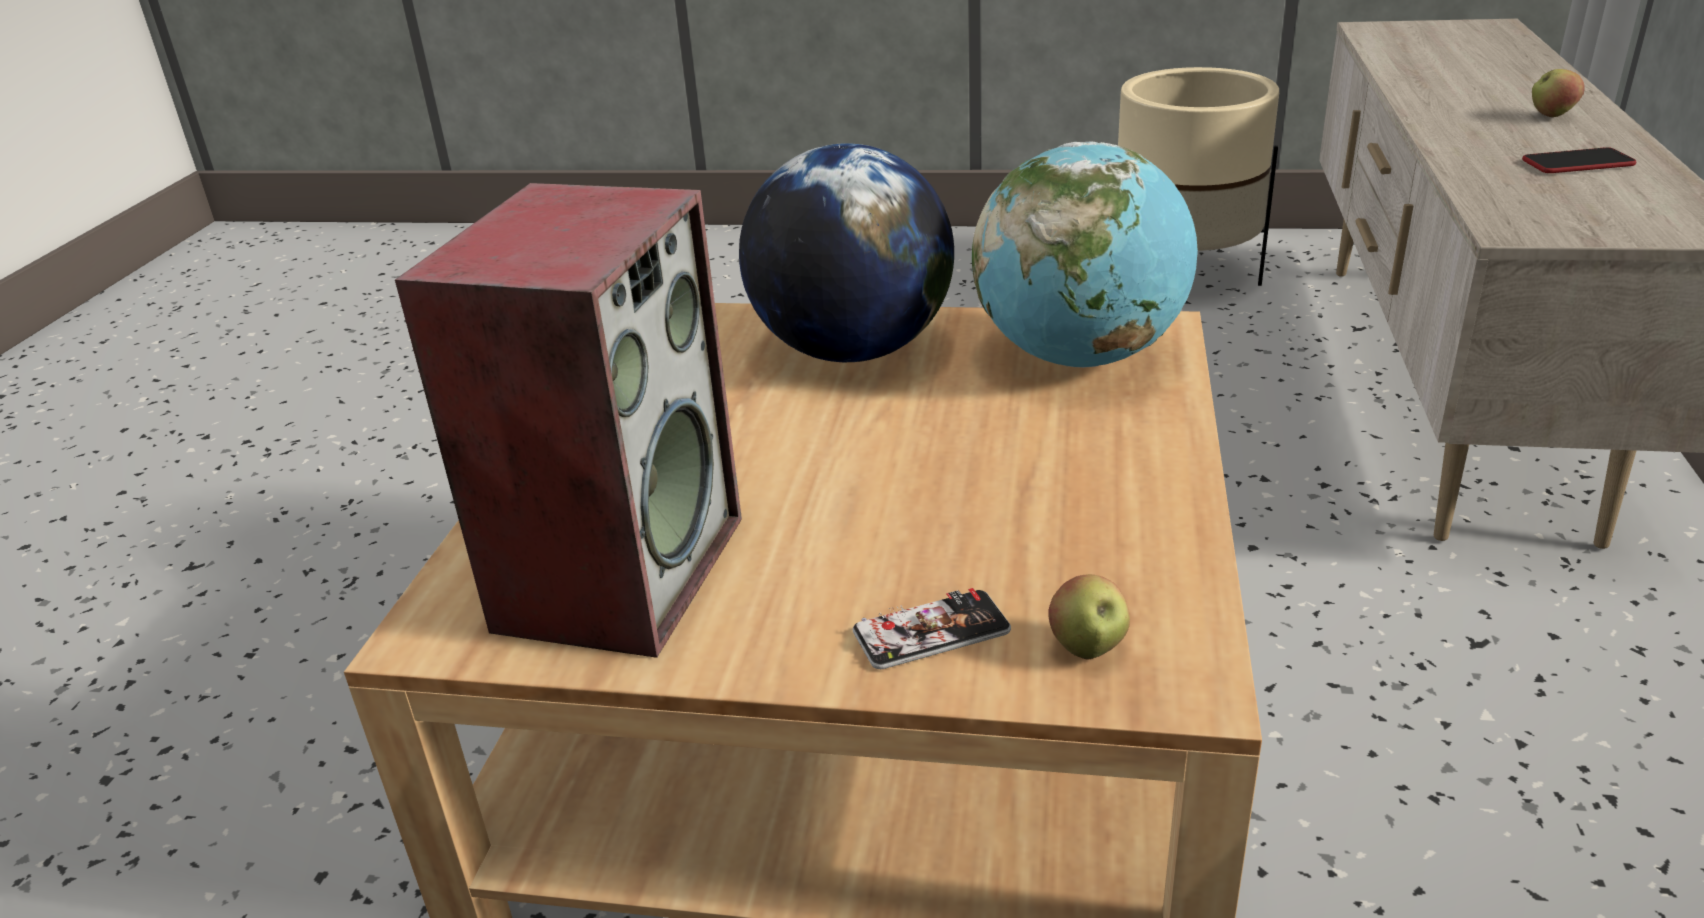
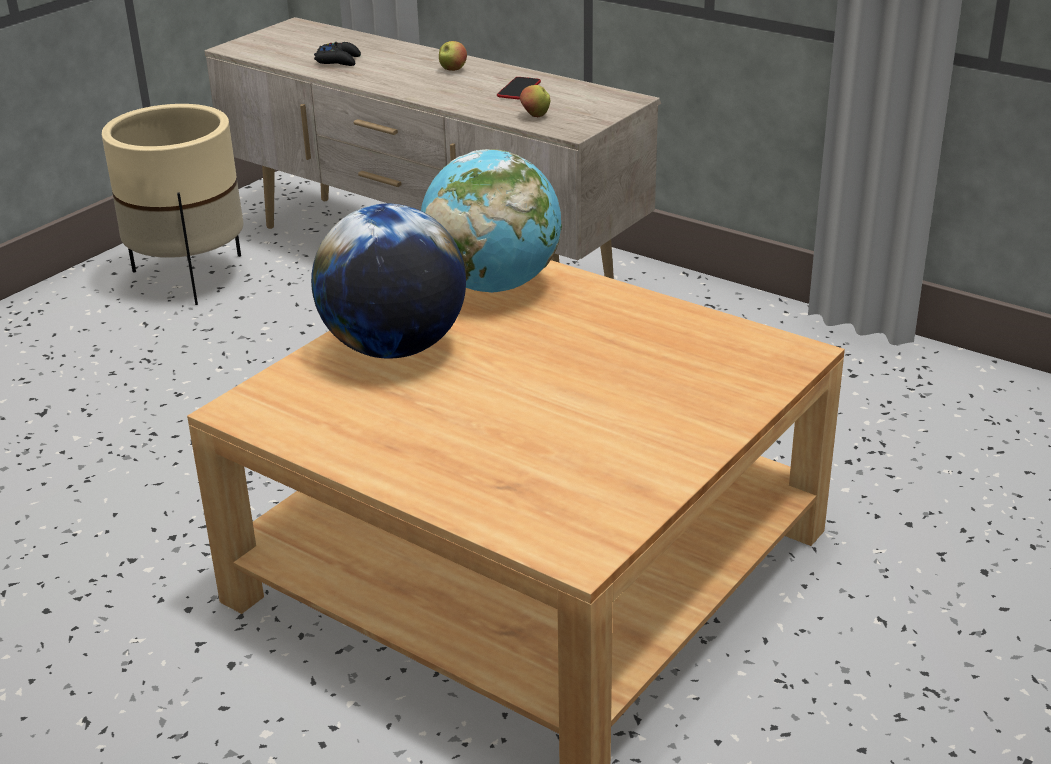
camera: 65 degrees left, 0 degrees up
(620, 570) = (573, 479): speaker -> none
(931, 631) = (713, 399): phone -> none
(1088, 648) = (758, 365): apple -> apple (535, 116)
(1441, 67) = (338, 60): none -> black game controller

